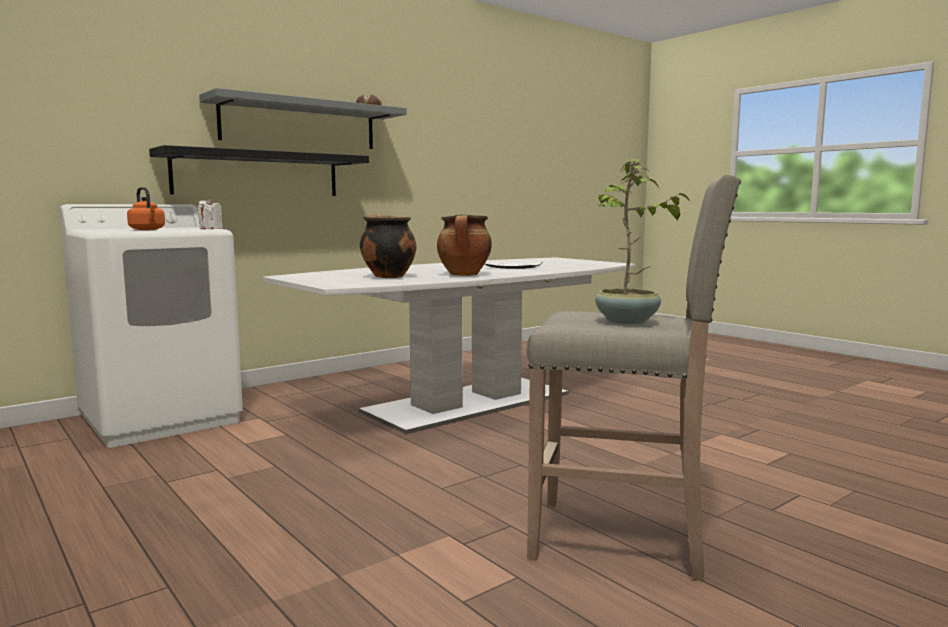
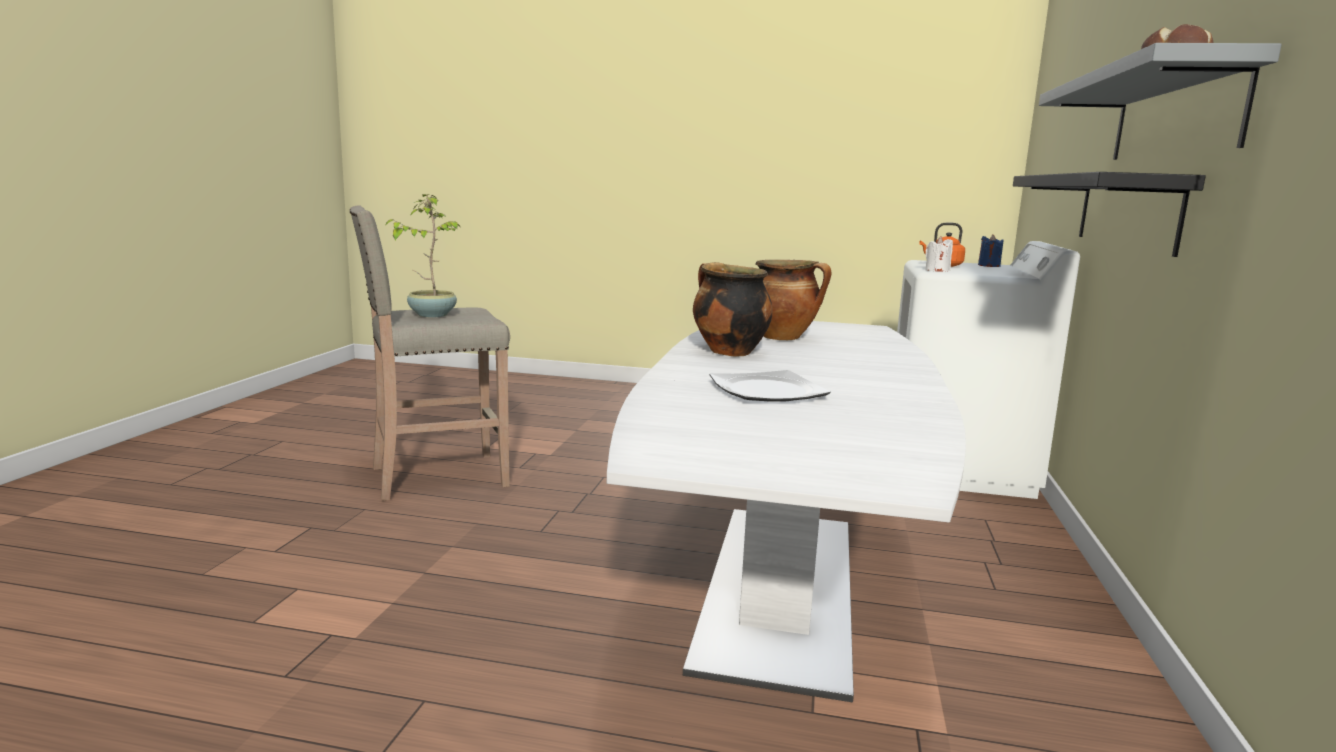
camera: 140 degrees right, 5 degrees up
(108, 229) = (989, 266): none -> blue candle

